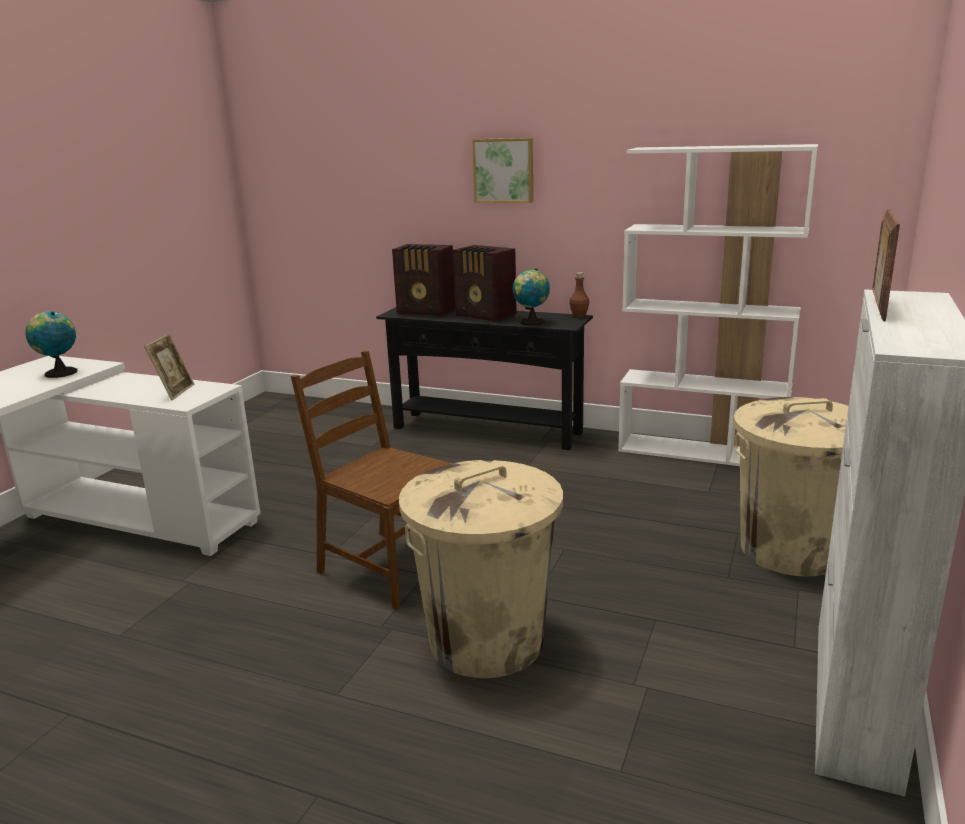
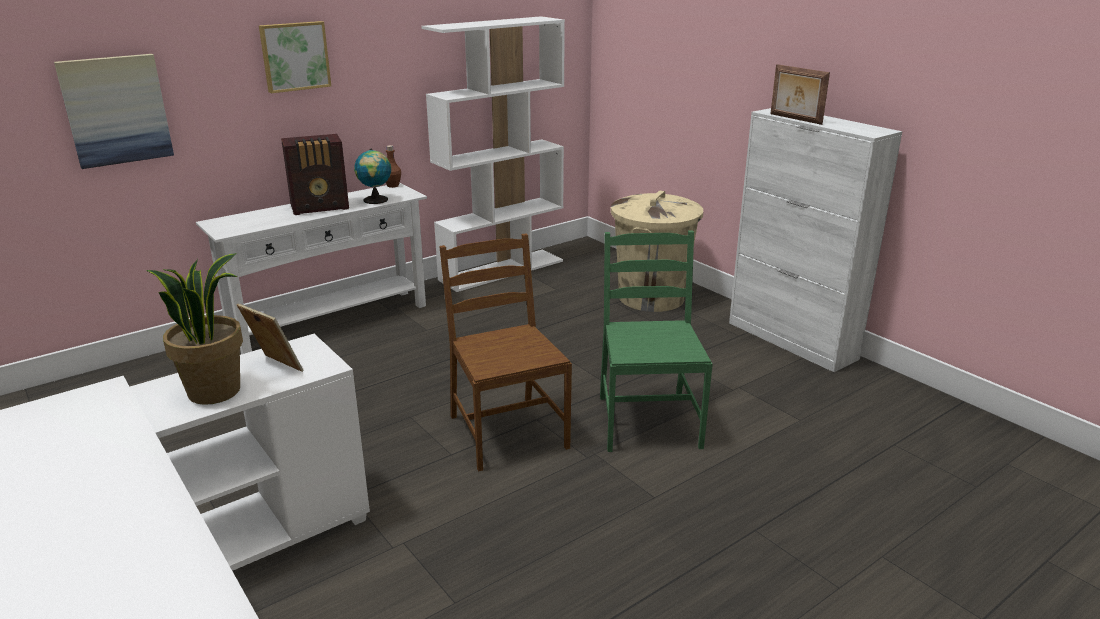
camera: 60 degrees left, 5 degrees up
(59, 373) = (81, 419): globe -> none
(129, 390) = (215, 391): none -> potted plant
(363, 201) = (116, 110): none -> picture
(388, 567) = (506, 431): brown chair -> brown chair turned 90 degrees clockwise
(427, 312) = (253, 220): radio -> none
(487, 430) = (331, 322): black console table -> white console table
(487, 640) = (646, 421): beige trash can -> green chair

